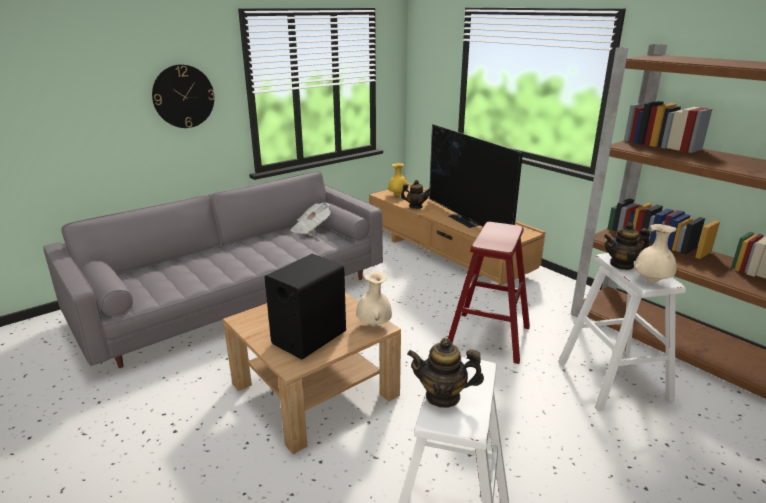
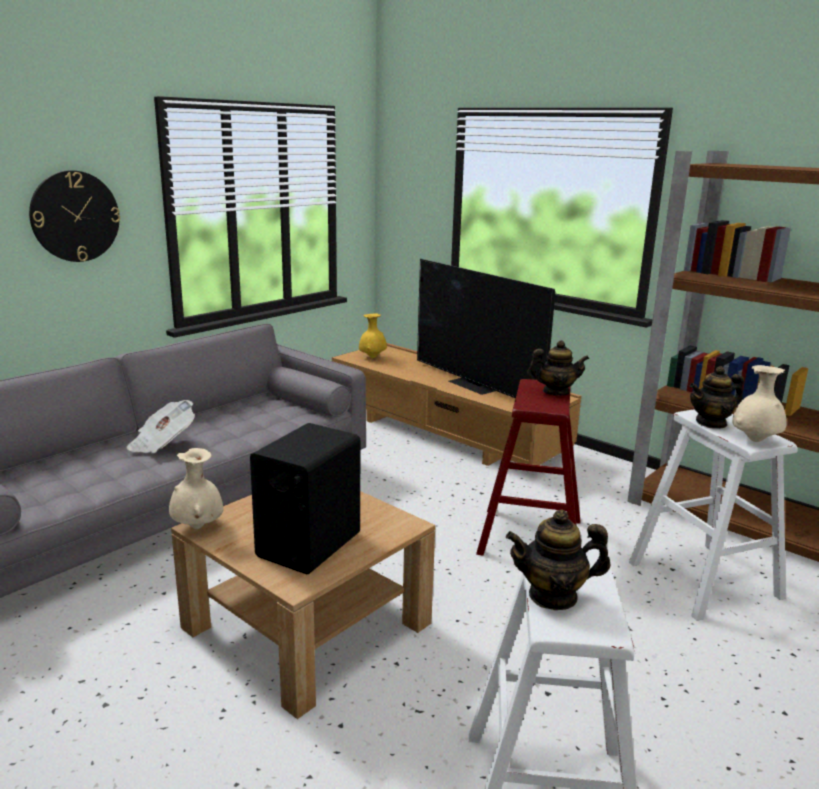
camera: 10 degrees left, 5 degrees down
(311, 228) = (263, 403): newspaper -> newspaper (162, 443)
(374, 325) = (396, 522): beige vase -> beige vase (198, 527)
(415, 207) = (401, 371): teapot -> teapot (555, 392)

